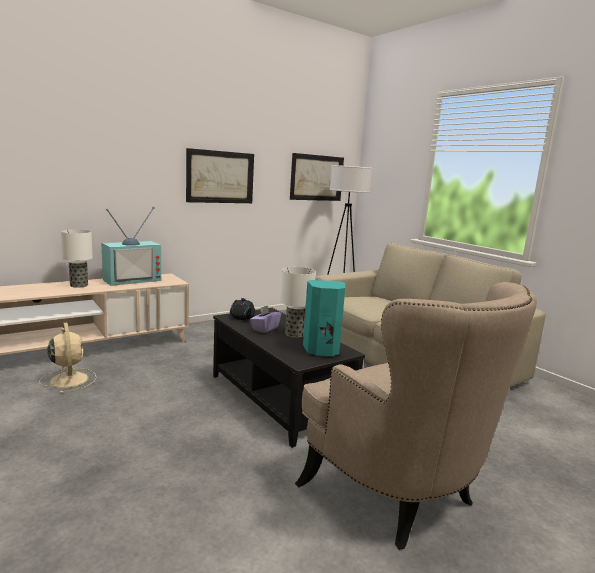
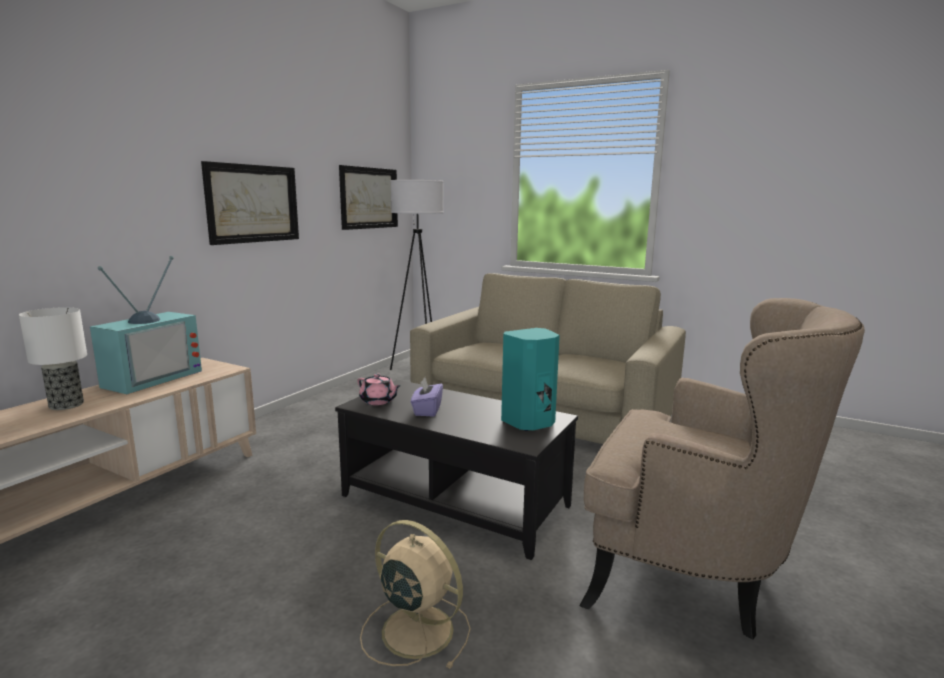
camera: 25 degrees left, 0 degrees up
(69, 379) = (108, 569): beige fan -> beige fan (414, 629)
(242, 317) = (378, 401): black teapot -> pink teapot
(295, 334) = (472, 409): table lamp -> none

